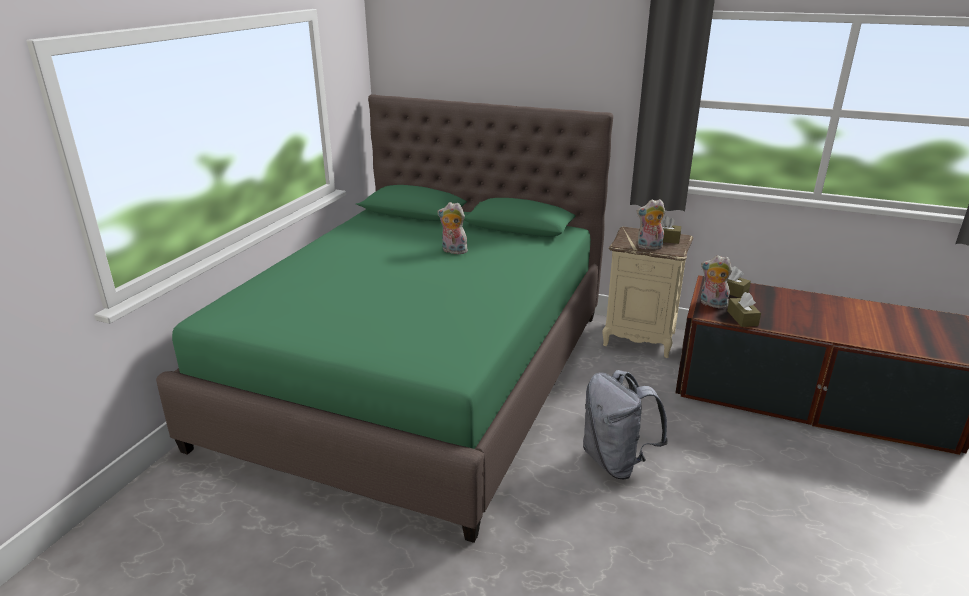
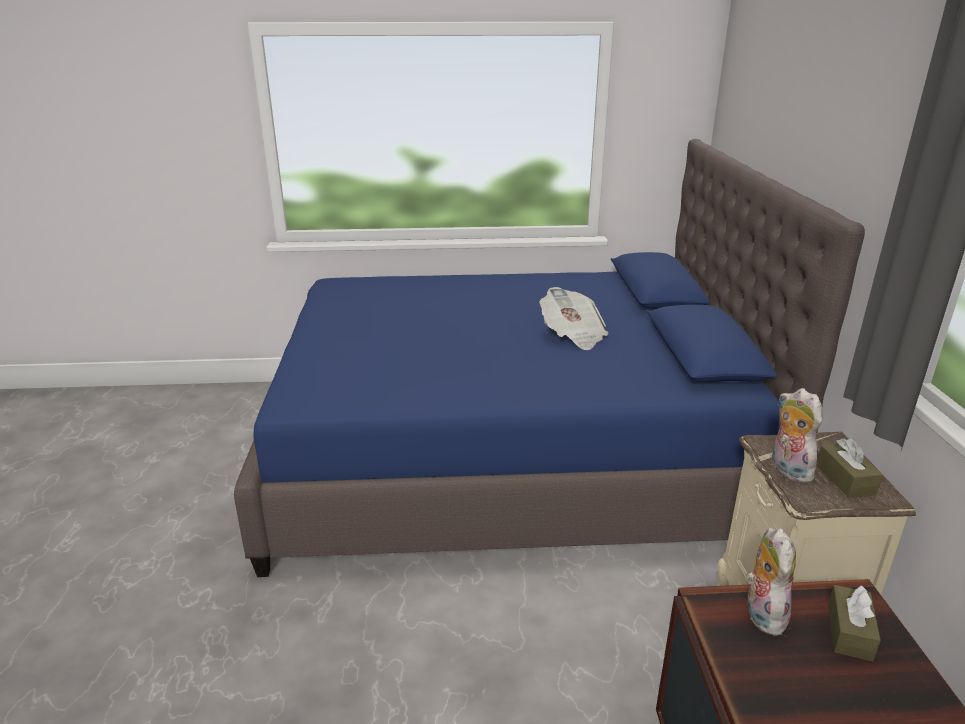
camera: 65 degrees right, 0 degrees up
(419, 375) = (507, 455): green bed -> blue bed
(453, 251) = (573, 335): plush toy -> newspaper
(616, 461) = (443, 662): grey backpack -> none
(742, 318) = (745, 663): brown tissue box -> none

